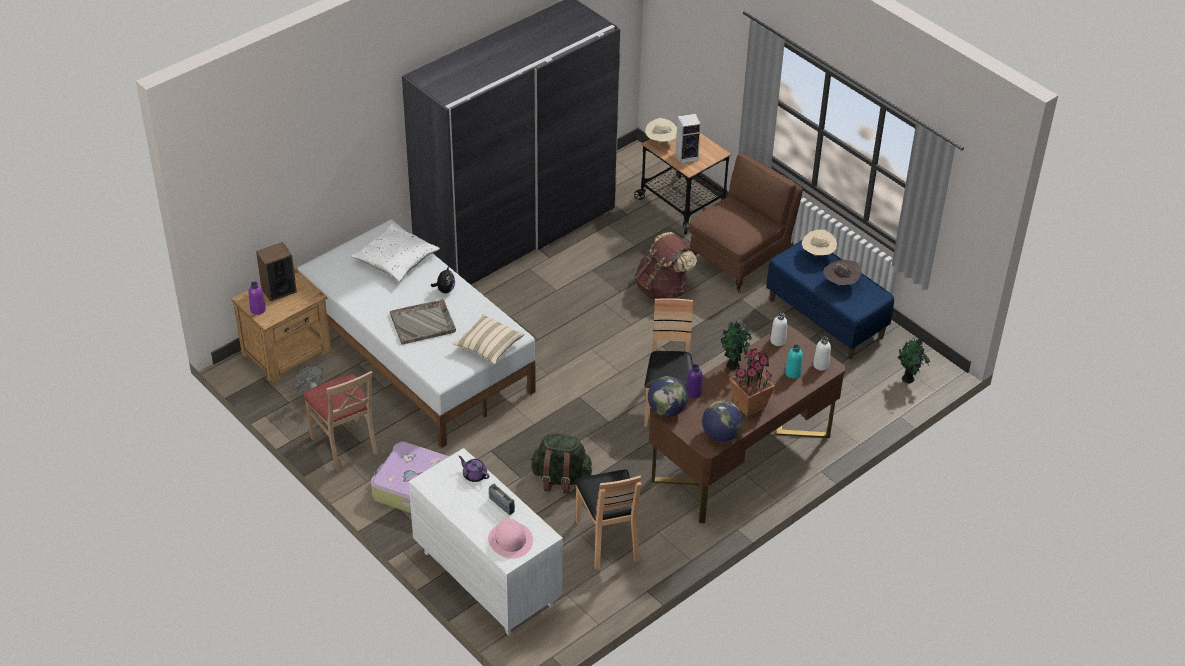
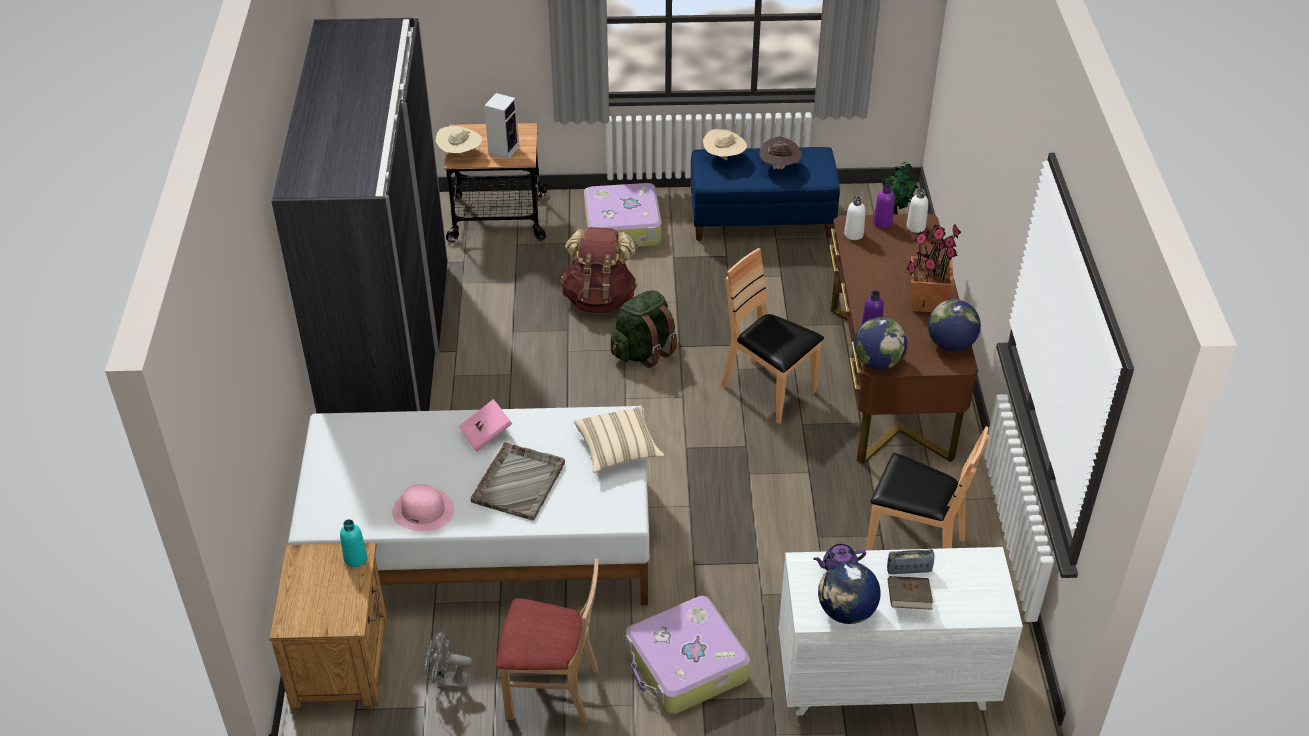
camera: 50 degrees left, 0 degrees up
(258, 310) = (321, 622): purple bottle -> purple bottle (882, 222)
(278, 290) = (311, 582): speaker -> none
(396, 259) = (386, 447): white pillow -> none
(443, 494) = (846, 611): none -> globe
(445, 290) = (486, 434): plush toy -> pink book
(477, 516) = (908, 601): none -> brown book
(510, 540) = (971, 593): pink hat -> pink hat (423, 510)
(560, 478) = (791, 531): green backpack -> green backpack (644, 351)
(733, 366) = (859, 282): potted plant -> none
(740, 261) = (623, 227): brown armchair -> suitcase
(793, 373) = (909, 250): turquoise bottle -> turquoise bottle (355, 558)

